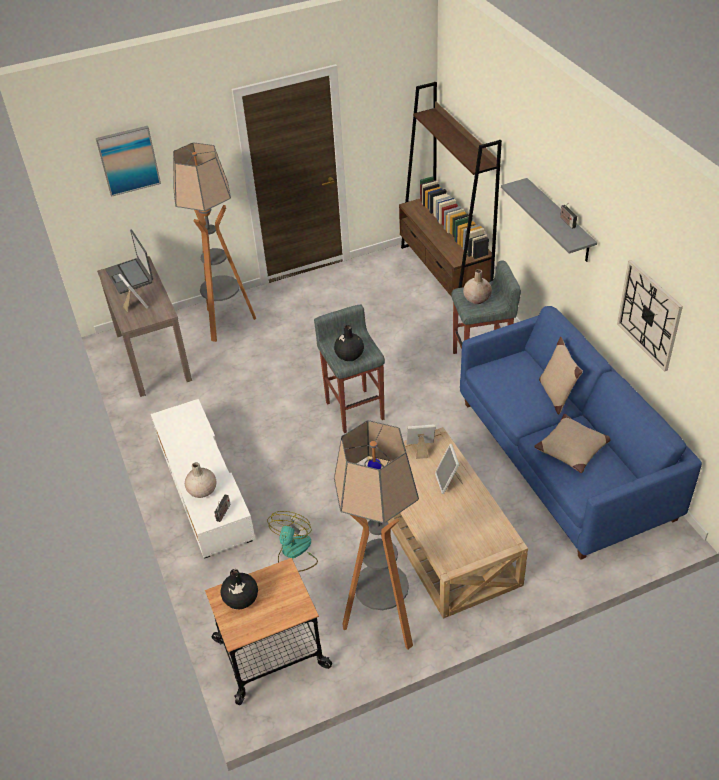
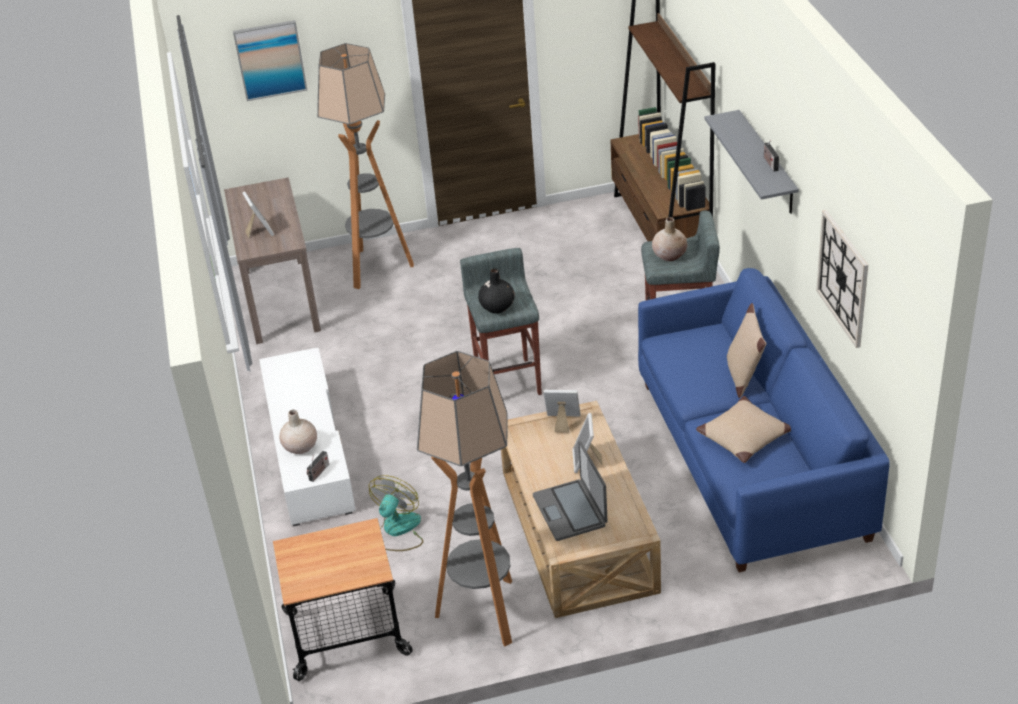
camera: 10 degrees right, 5 degrees down
(130, 276) = (261, 198): laptop -> laptop (570, 510)
(241, 599) = (310, 554): black vase -> none

